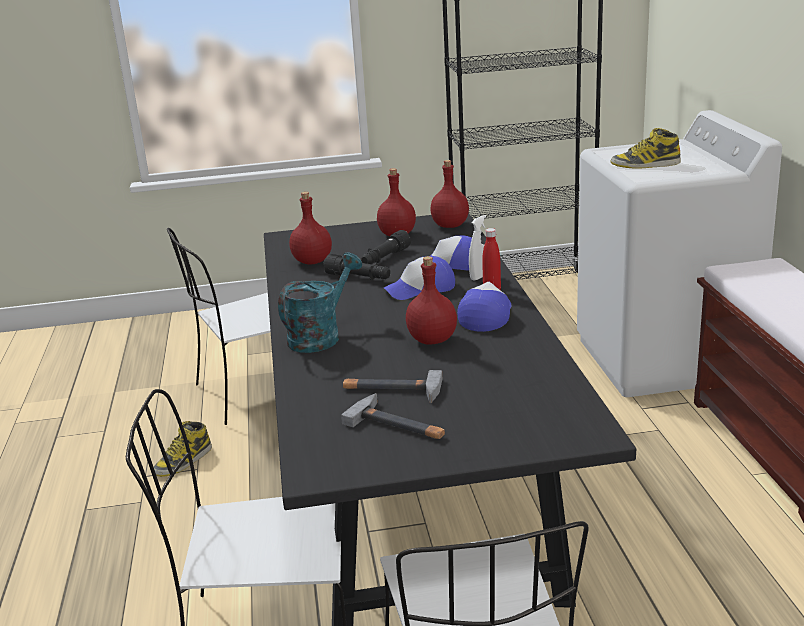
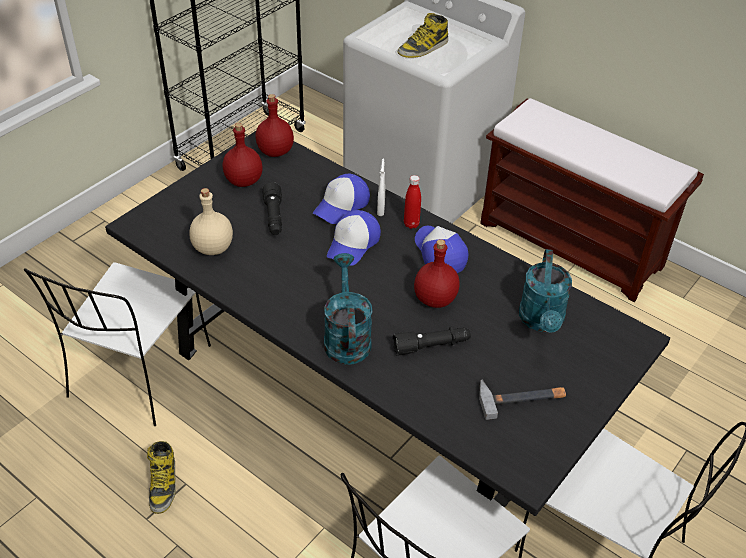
camera: 45 degrees left, 20 degrees up
(312, 261) = (212, 247): red bottle -> beige bottle
(358, 278) = (284, 252): black flashlight -> black flashlight (431, 346)
(391, 390) = (474, 367): hammer -> none
(508, 386) = (542, 322): none -> turquoise watering can

